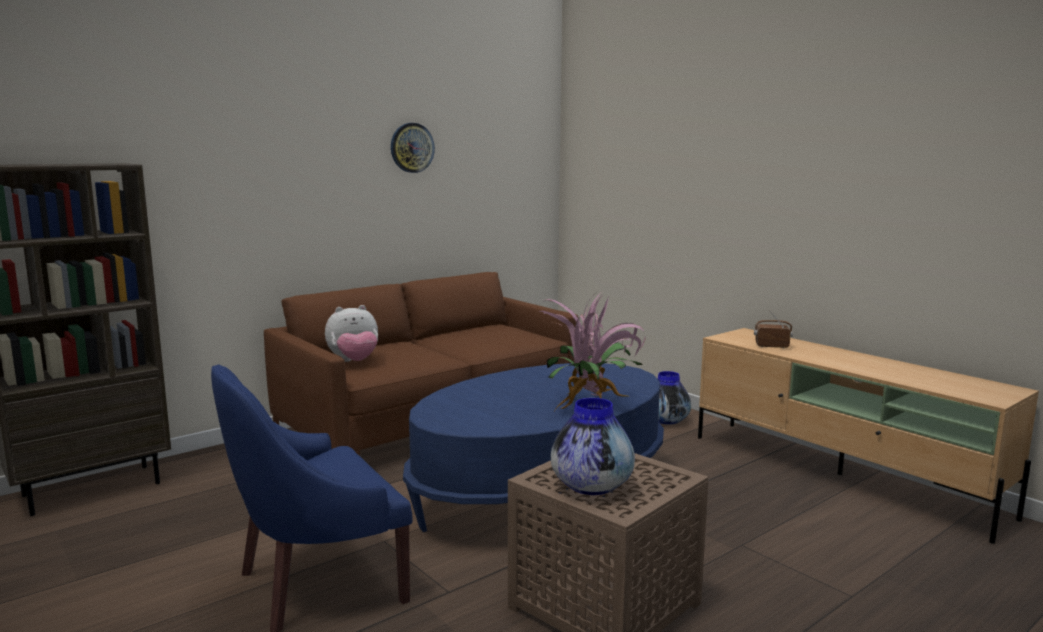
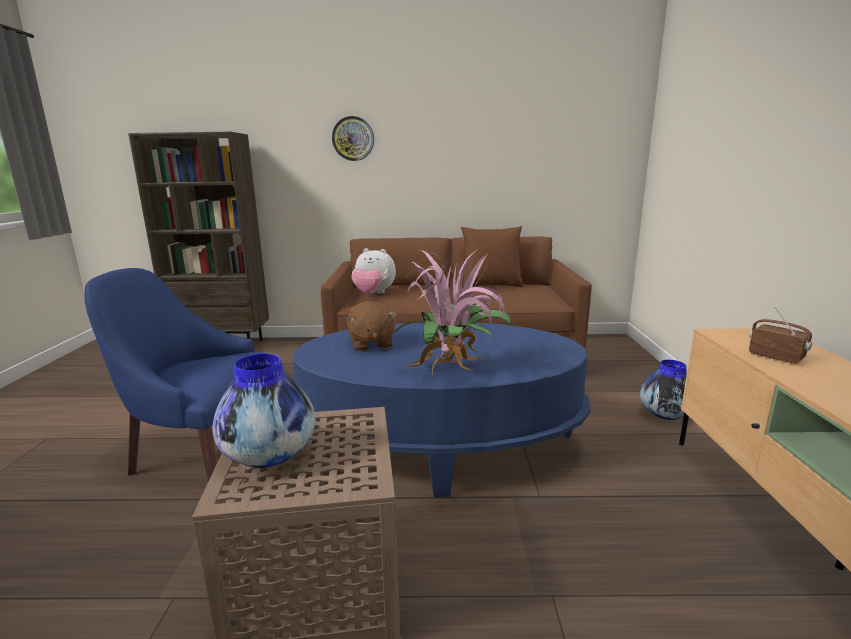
camera: 40 degrees right, 5 degrees up
(412, 147) = (477, 120): wall clock -> wall clock (353, 138)
(457, 332) = (491, 285): none -> brown pillow
(478, 404) = (370, 344): none -> brown plush toy

